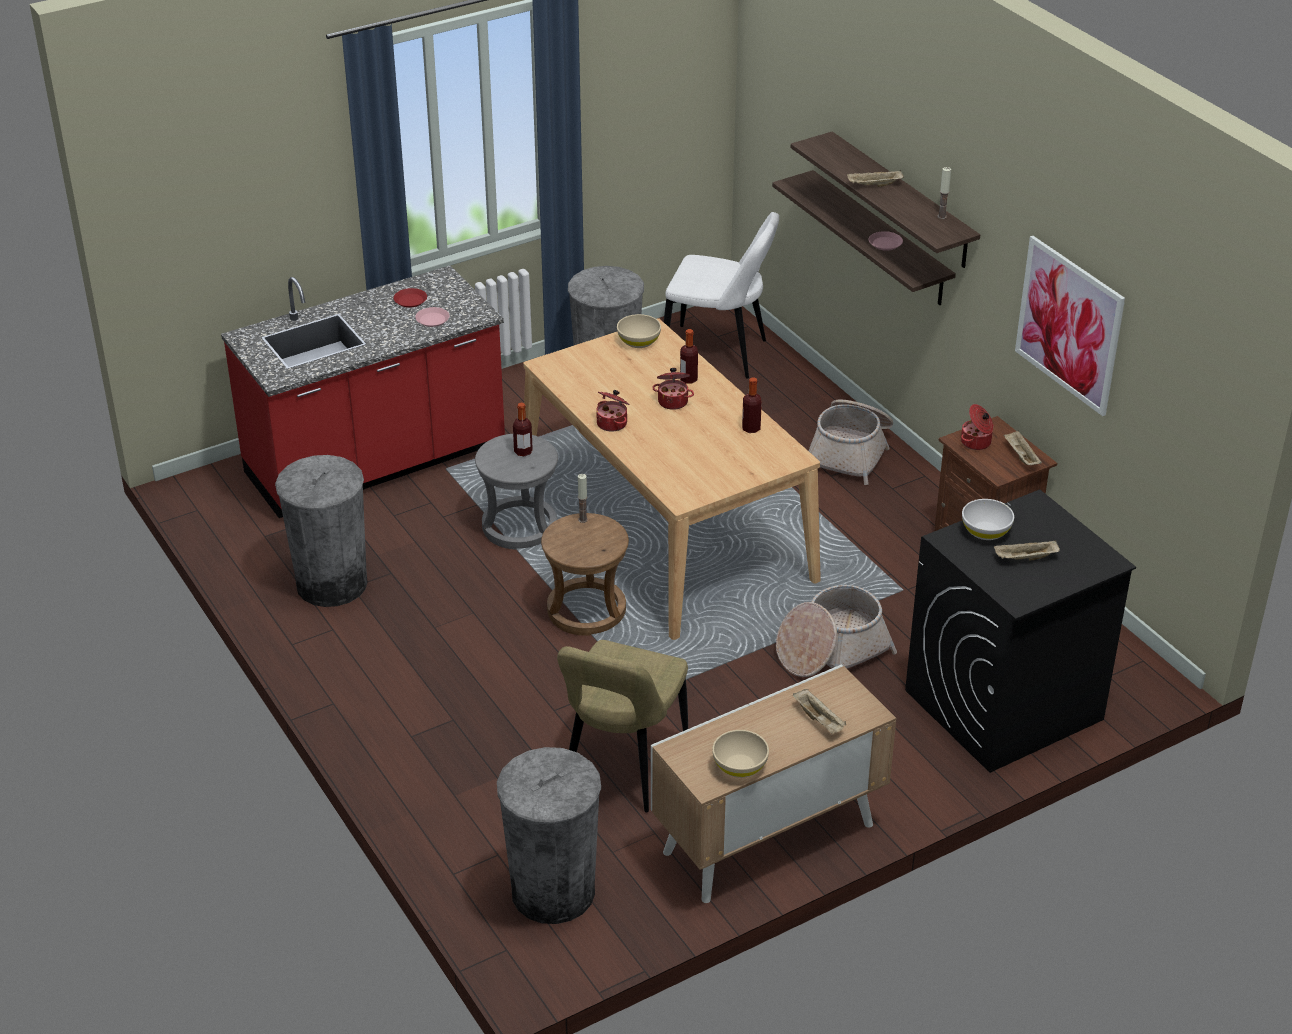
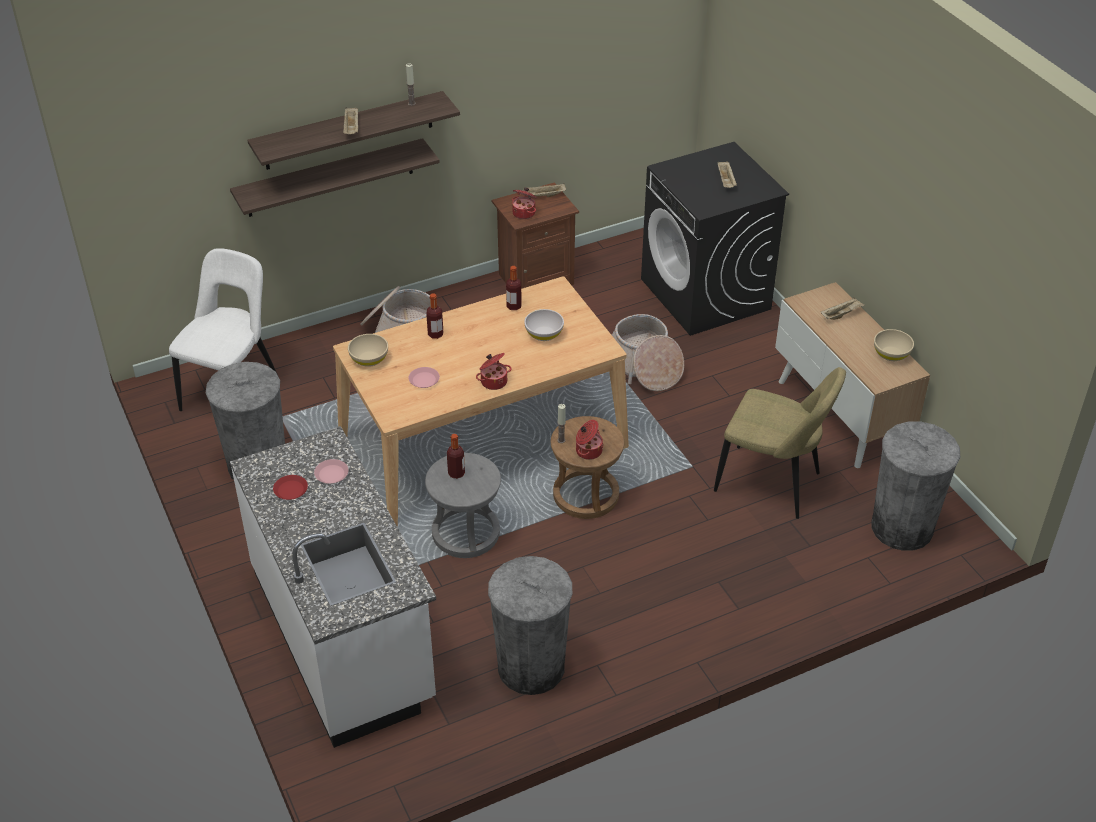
camera: 85 degrees left, 5 degrees up
(376, 463) = (344, 636): red counter -> white counter
(673, 401) = (467, 345): cooking pot -> cooking pot (588, 451)
(885, 243) = (368, 164): pink plate -> pink plate (424, 380)
(986, 531) = (695, 193): white bowl -> white bowl (544, 334)
(1069, 325) = (543, 85): picture -> none

